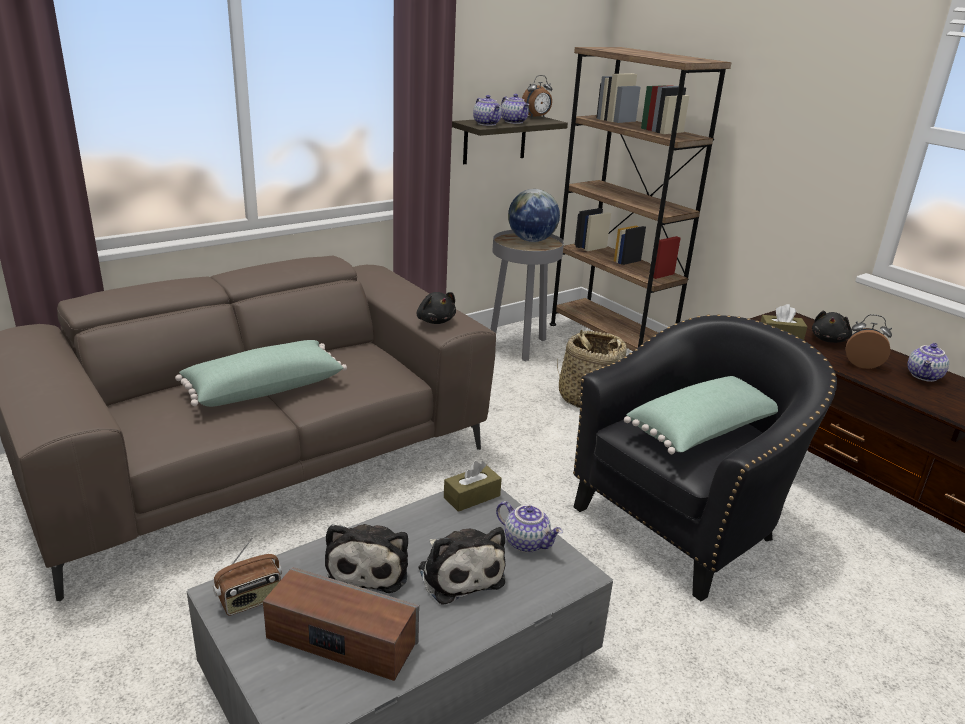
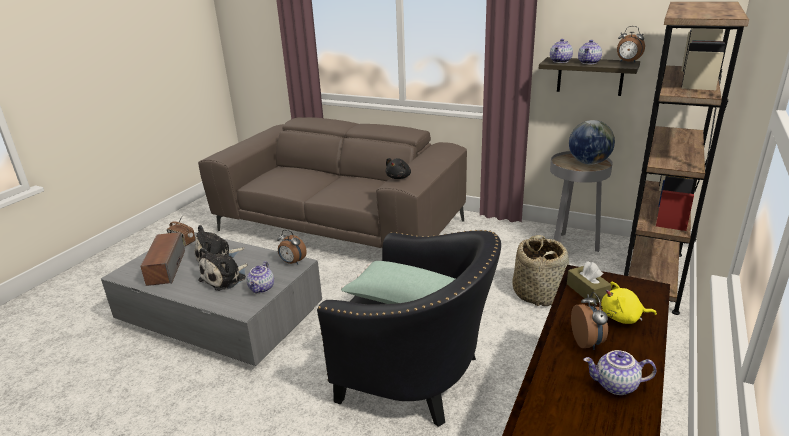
camera: 65 degrees right, 0 degrees up
(263, 388) = (324, 182): green pillow -> none
(472, 497) = (292, 262): brown tissue box -> alarm clock
(829, 340) = (623, 318): black plush toy -> yellow plush toy

